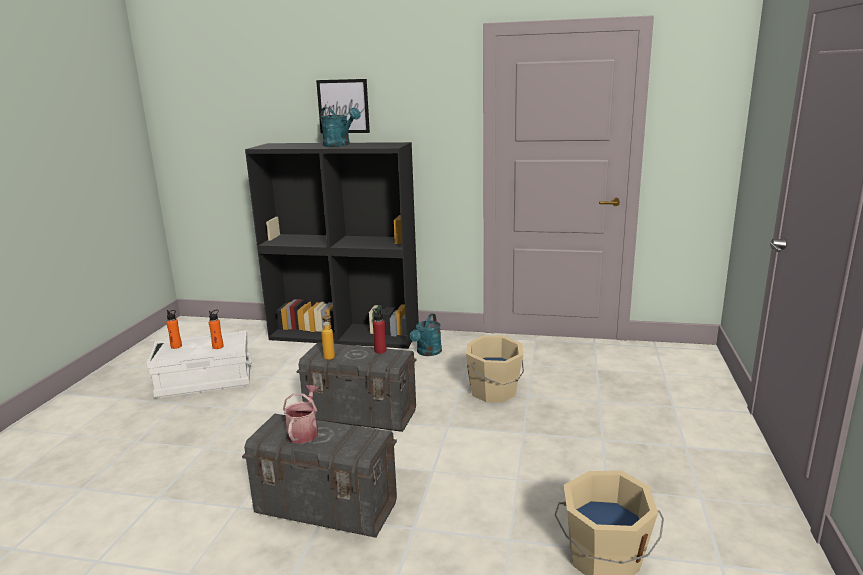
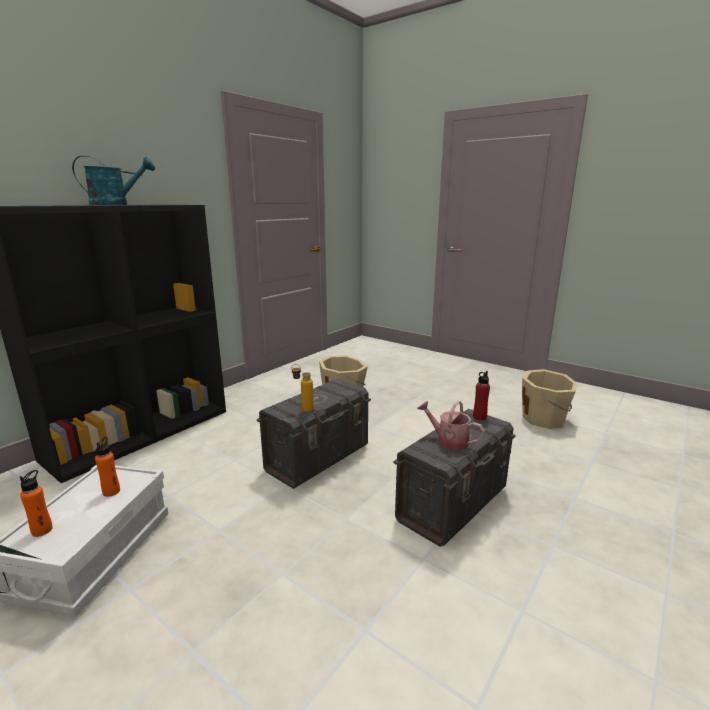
camera: 65 degrees left, 0 degrees up
(343, 106) = (86, 159): picture -> none
(380, 350) = (321, 388): red bottle -> red bottle (479, 417)
(427, 353) = (247, 406): turquoise watering can -> none

